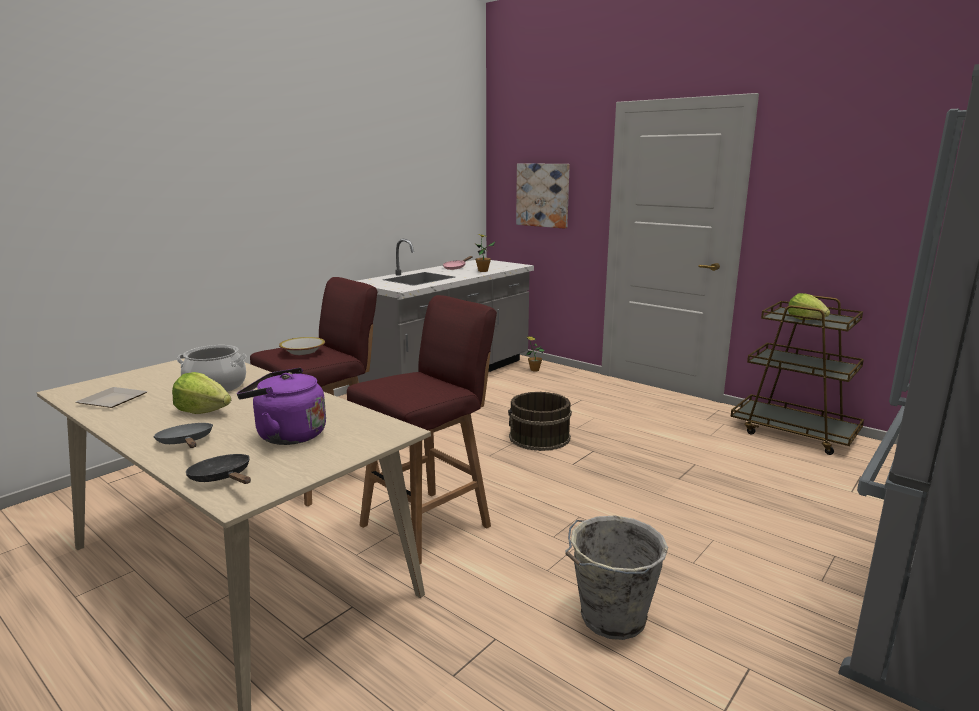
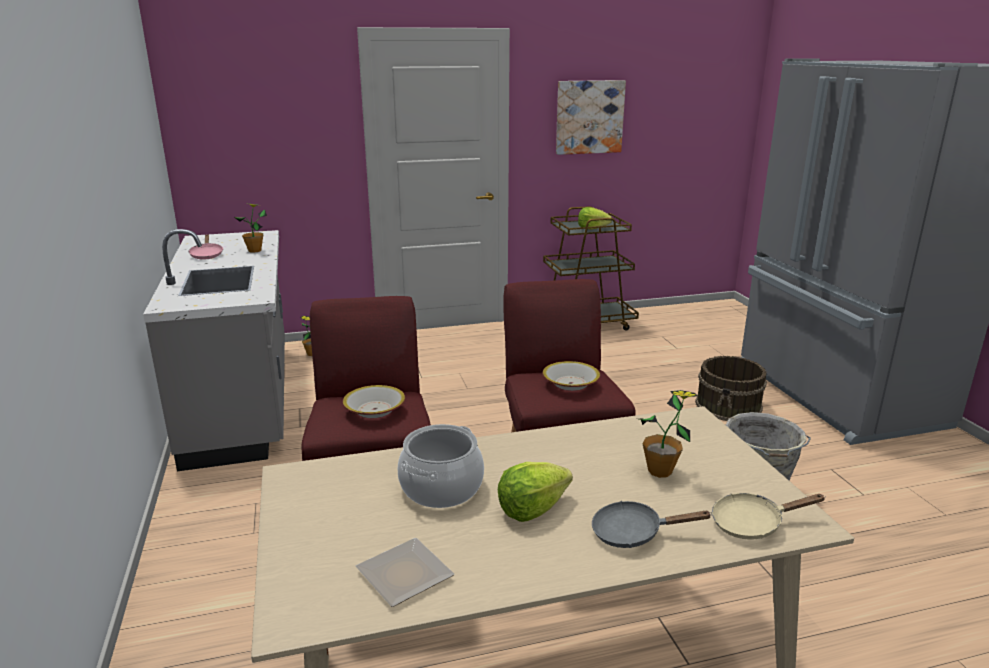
camera: 55 degrees left, 5 degrees up
(223, 478) = (752, 524): black frying pan -> beige frying pan
(287, 435) = (660, 471): purple kettle -> potted plant
(409, 383) = (570, 384): none -> bowl
(539, 438) = (462, 411): brown bucket -> brown bucket (729, 406)
(543, 195) = (266, 141): picture -> picture (589, 117)

